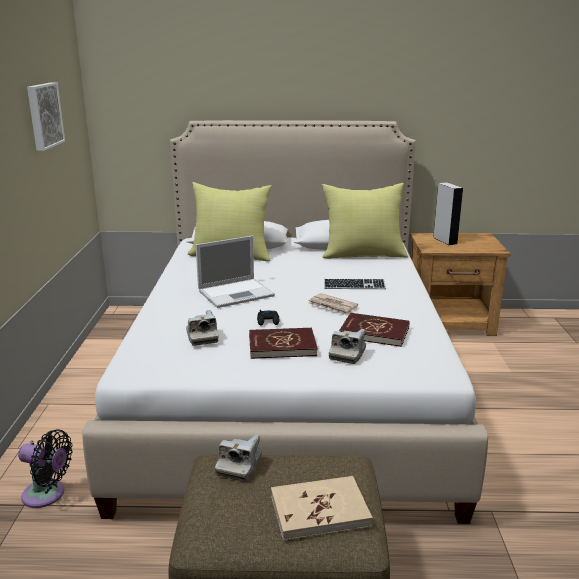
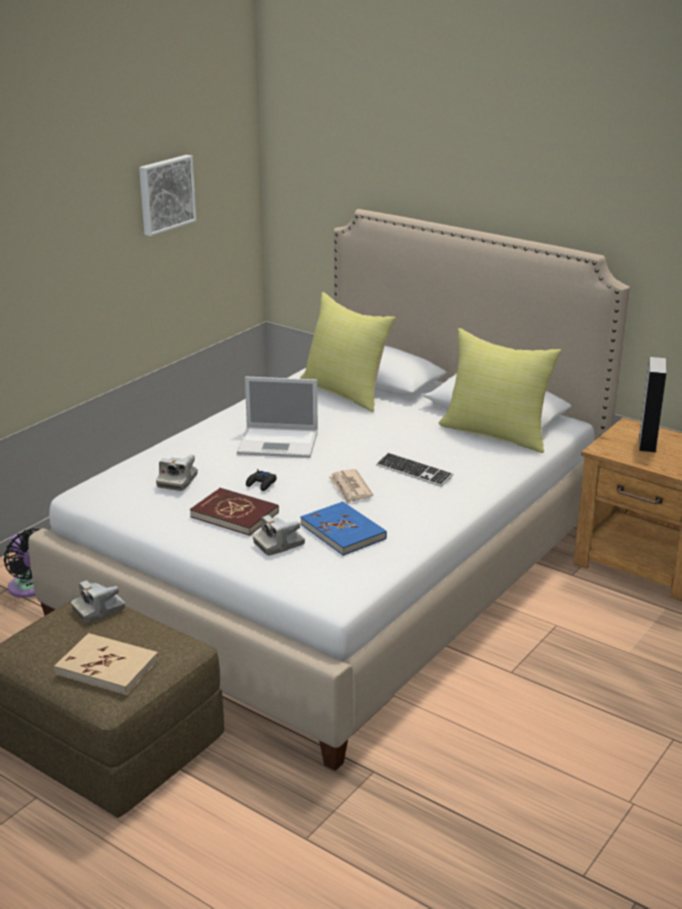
camera: 35 degrees right, 5 degrees up
(374, 332) = (343, 531): red book -> blue book

